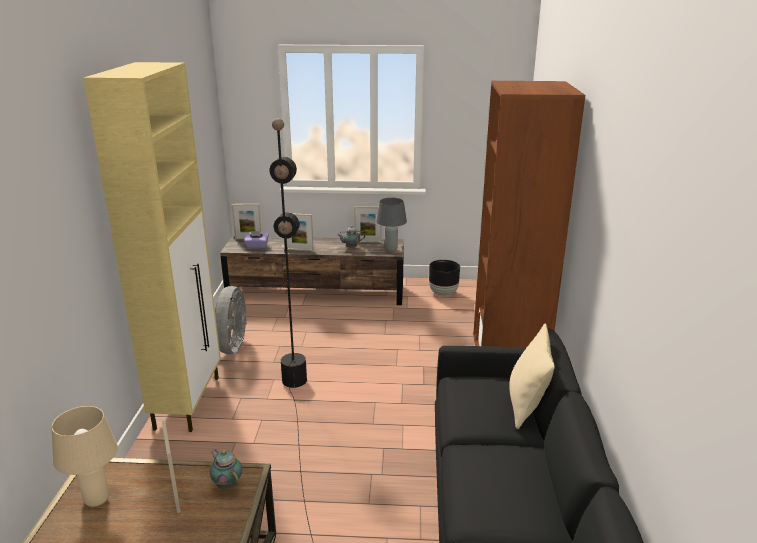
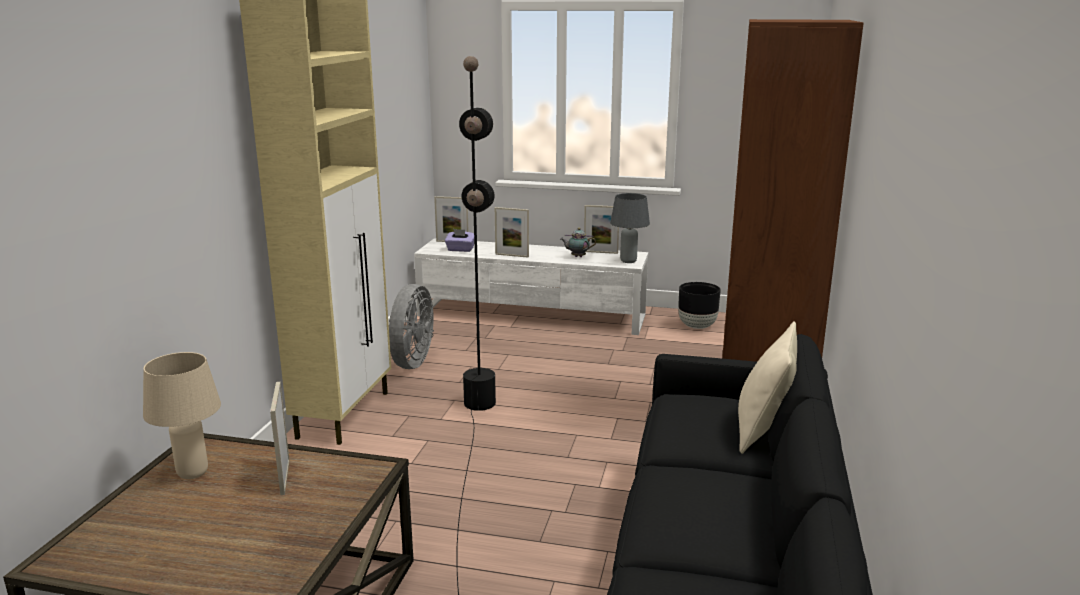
camera: 10 degrees right, 5 degrees down
(227, 484) = (349, 474): teapot -> none
(317, 293) = (532, 315): brown tv stand -> white tv stand

